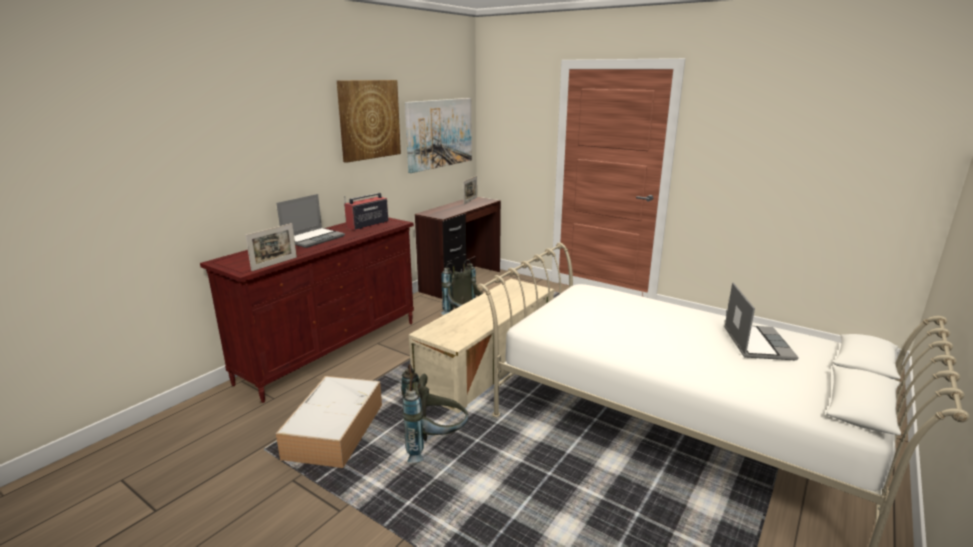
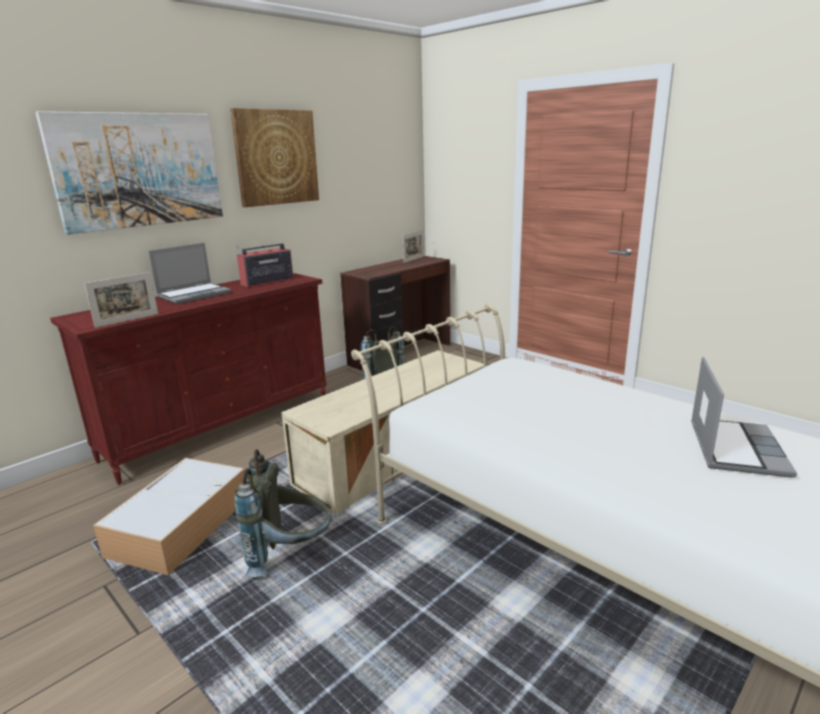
camera: 10 degrees right, 0 degrees up
(439, 133) = (373, 178): picture -> picture (139, 170)

